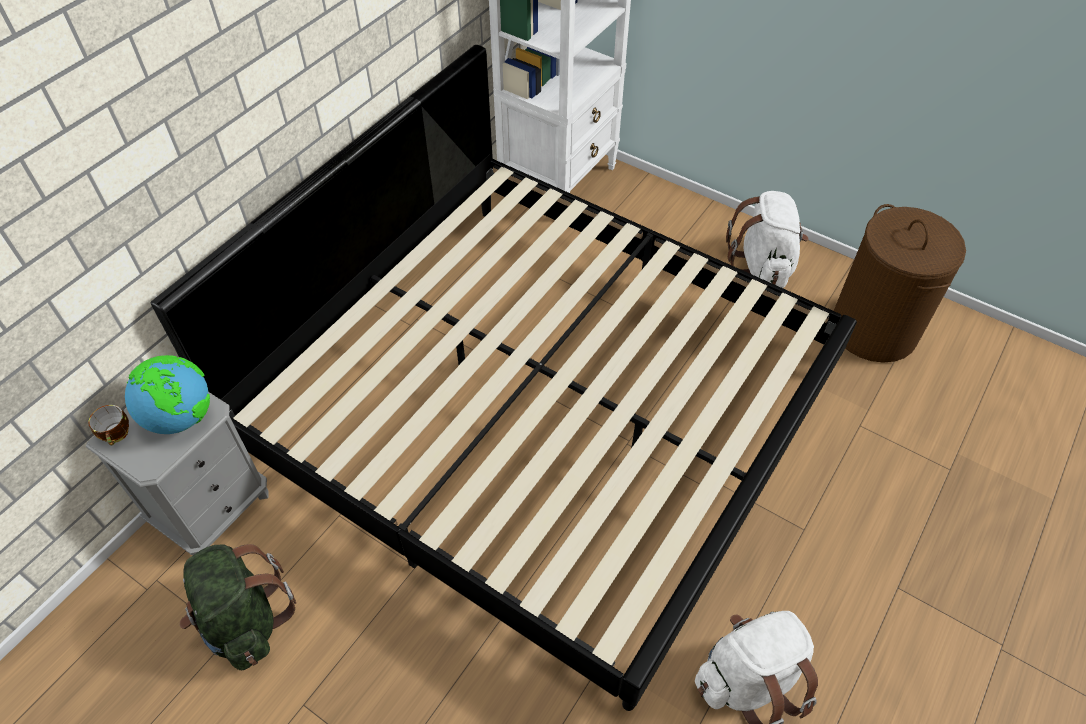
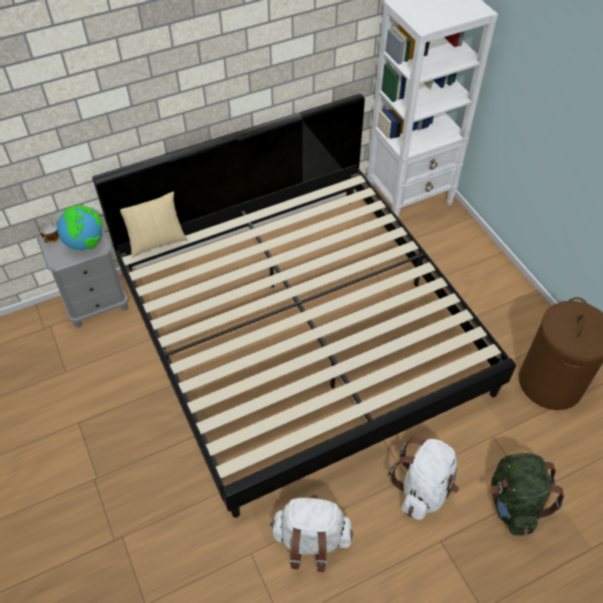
camera: 30 degrees right, 0 degrees up
(245, 621) = (77, 367): green backpack -> green backpack (514, 503)
(274, 371) = (157, 241): none -> pillow
(762, 266) = (504, 308): white backpack -> white backpack (423, 489)

